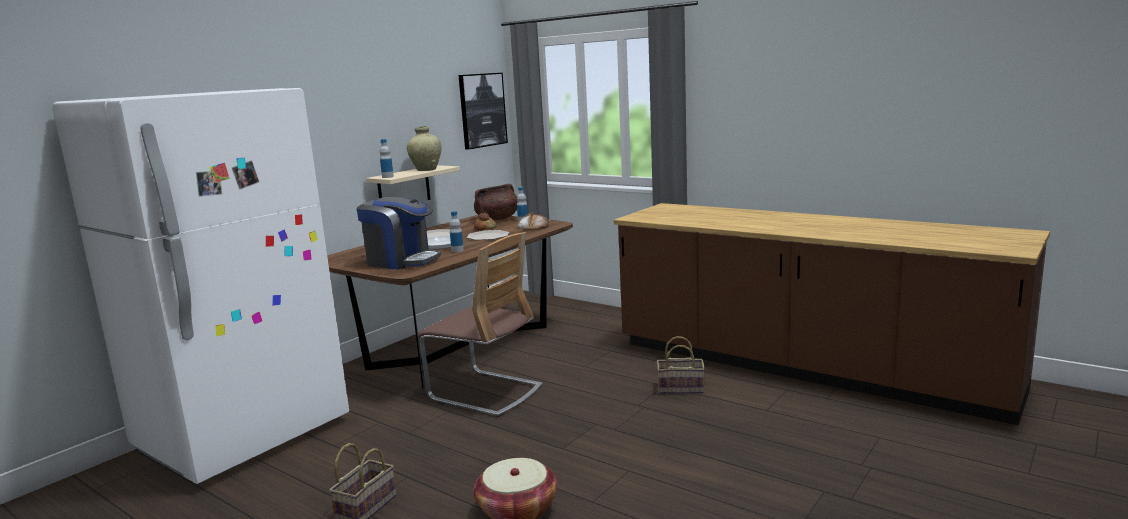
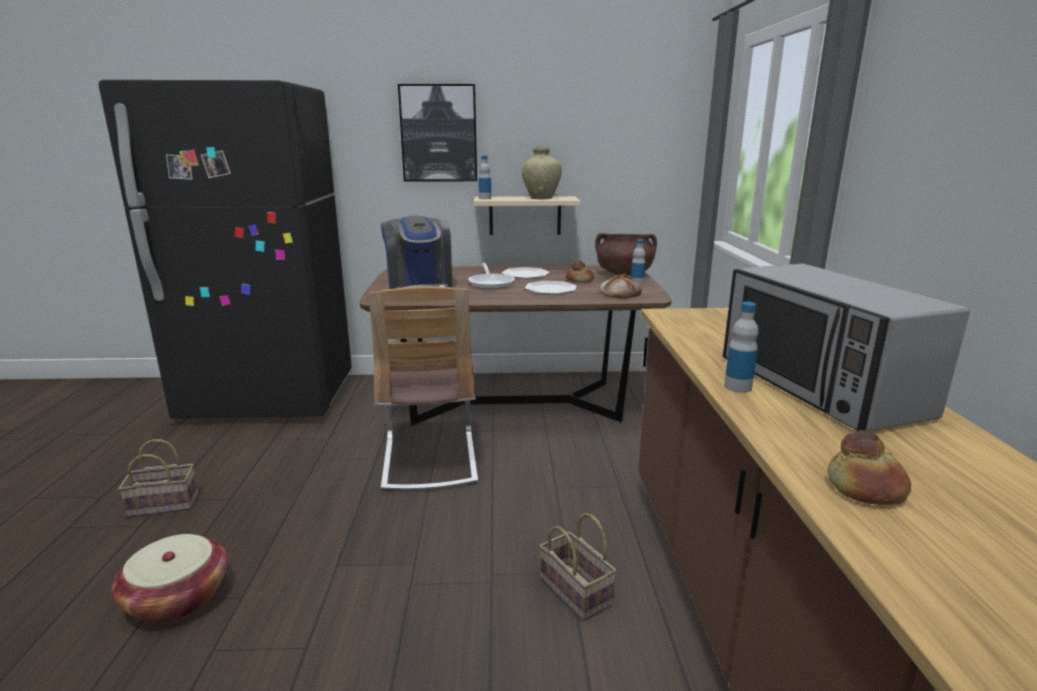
camera: 50 degrees right, 5 degrees up
(244, 436) = (270, 399): white fridge -> black fridge
(457, 250) = (481, 294): bottle -> bottle (737, 387)
(482, 110) = (664, 137): picture -> picture (439, 133)
(759, 219) = (818, 387): none -> microwave
(838, 232) = (866, 488): none -> bread

